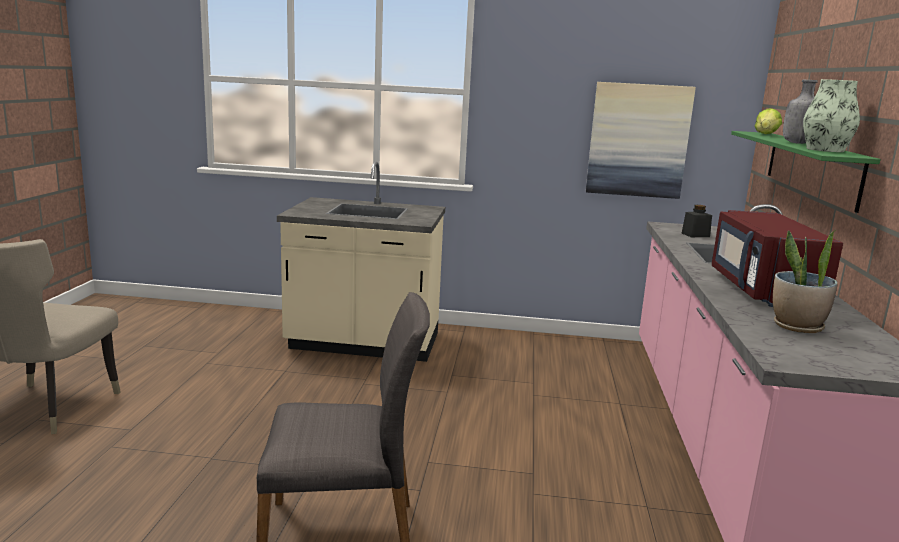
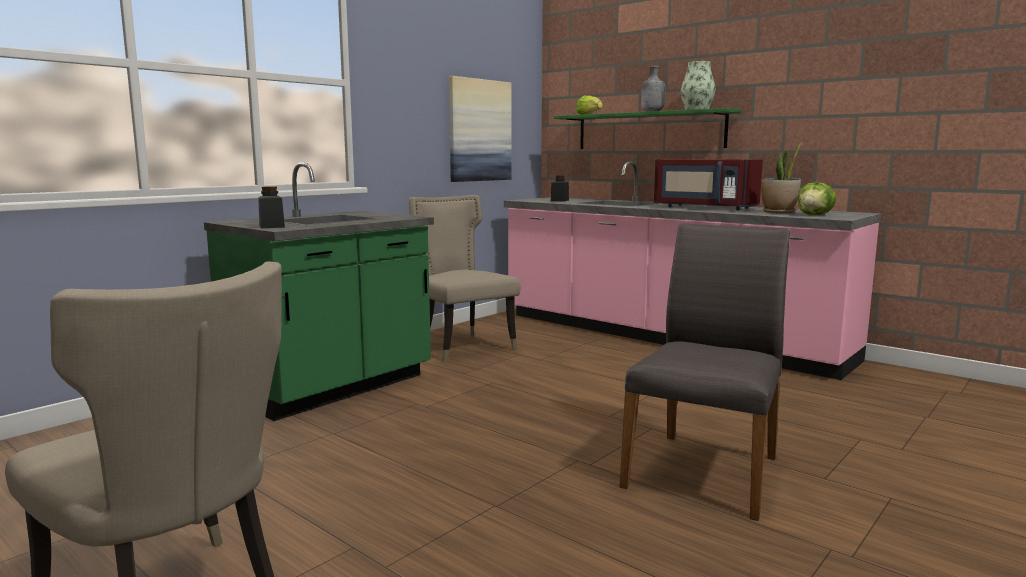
camera: 55 degrees left, 5 degrees down
(304, 210) = (272, 226): none -> black jar
(364, 343) = (332, 387): beige counter -> green counter
(518, 355) = (462, 346): none -> beige chair
(800, 347) = (815, 215): none -> lettuce

